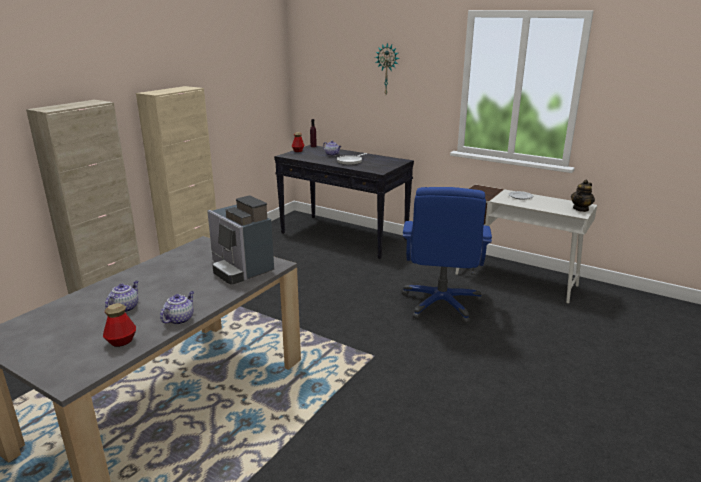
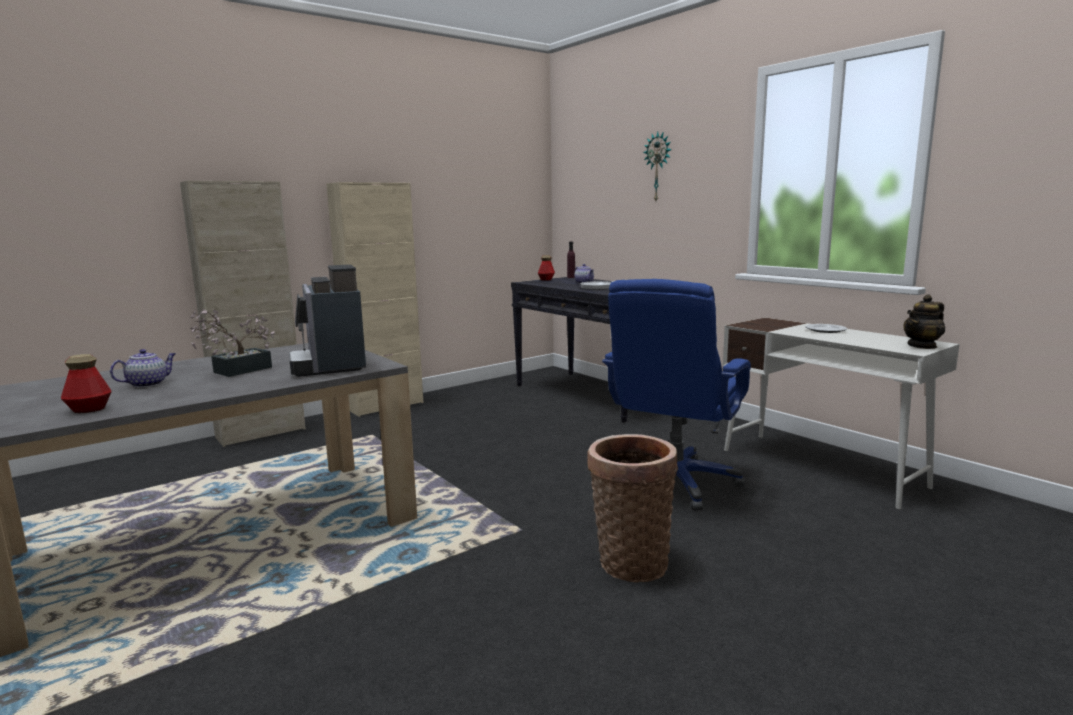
camera: 20 degrees right, 10 degrees down
(175, 284) = (236, 371): none -> potted plant
(180, 319) = (185, 398): teapot -> none
(450, 365) = (630, 561): none -> basket

